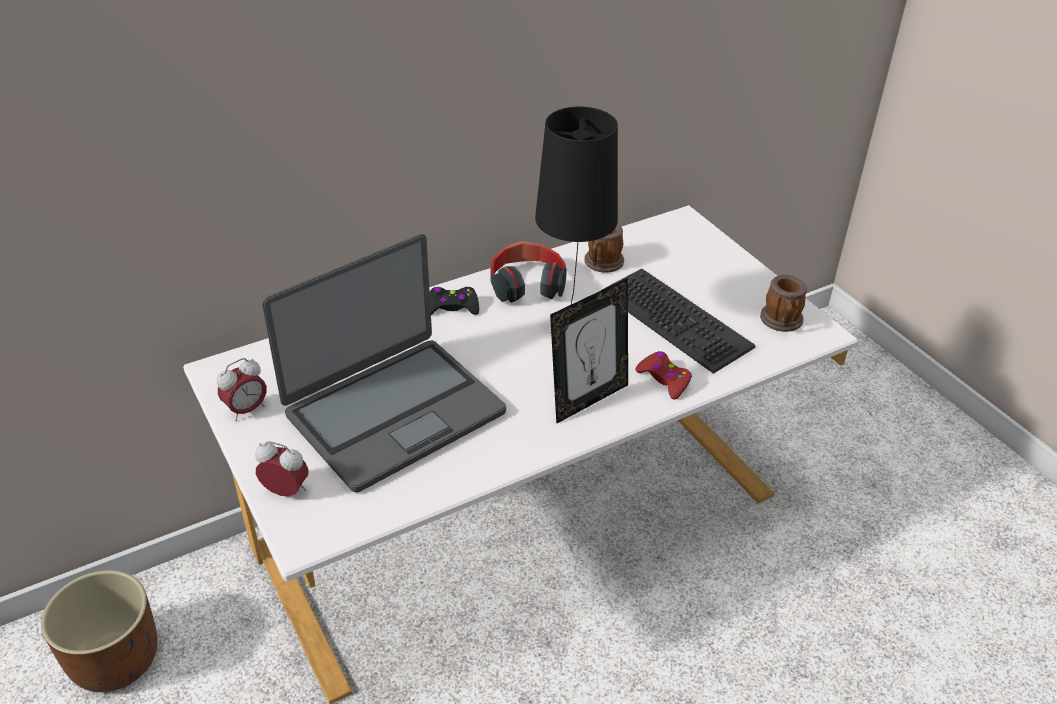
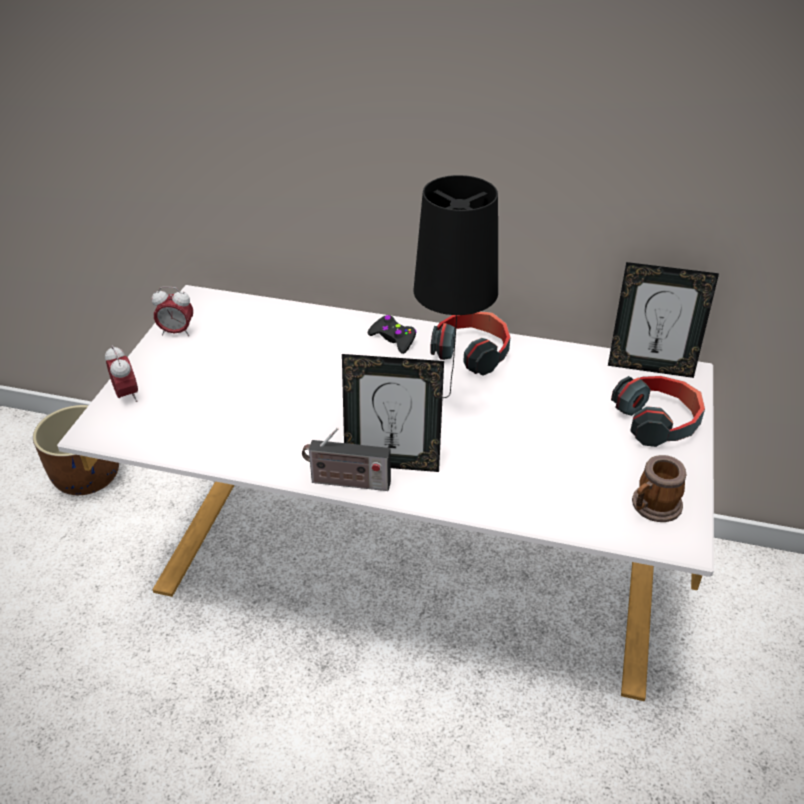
camera: 45 degrees right, 0 degrees up
(393, 412) = (253, 387): laptop -> none
(577, 435) = (346, 482): none -> radio
(602, 264) = (556, 370): mug -> none
(657, 228) = (650, 367): none -> picture frame
(664, 379) = (473, 486): red game controller -> none
(673, 320) = (552, 447): keyboard -> none
(711, 263) = (658, 421): none -> headphones

